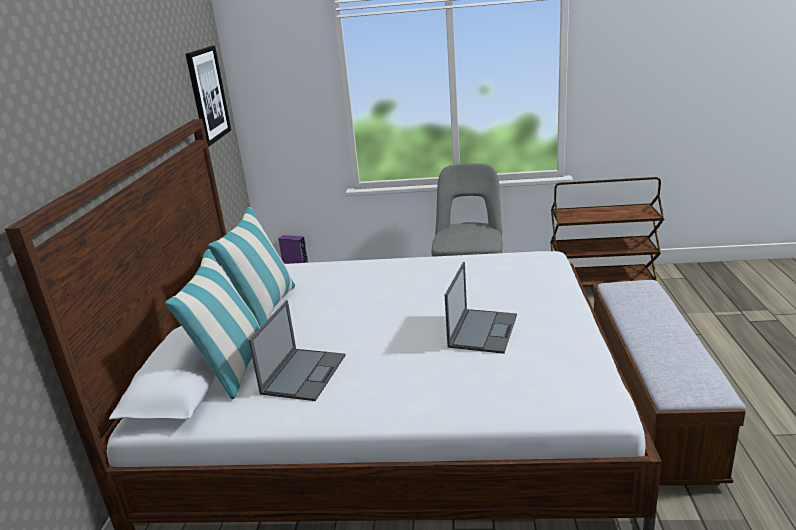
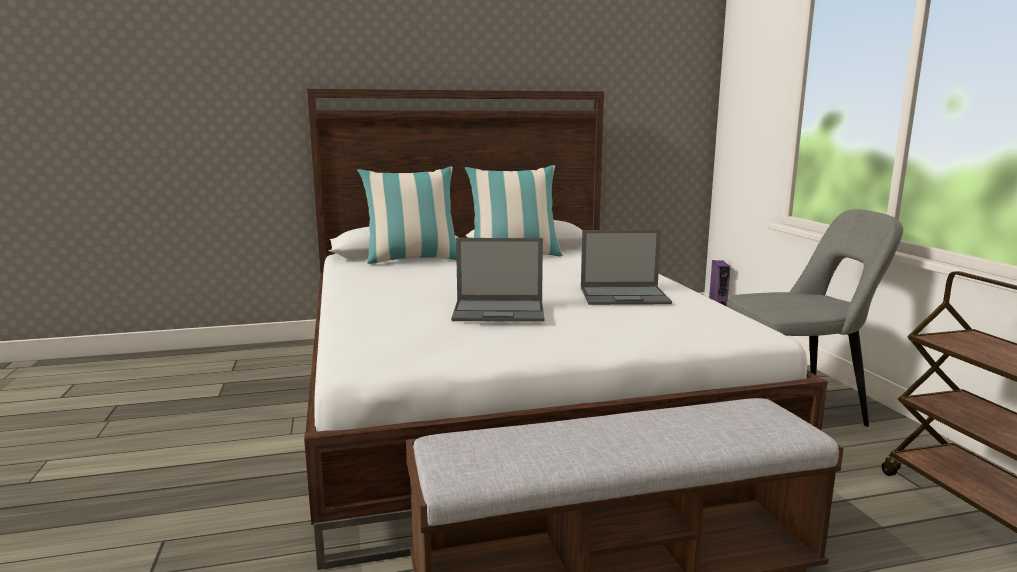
camera: 70 degrees right, 10 degrees down
(208, 95) = (658, 81): picture -> none
(304, 373) = (407, 274): laptop -> laptop (625, 296)

